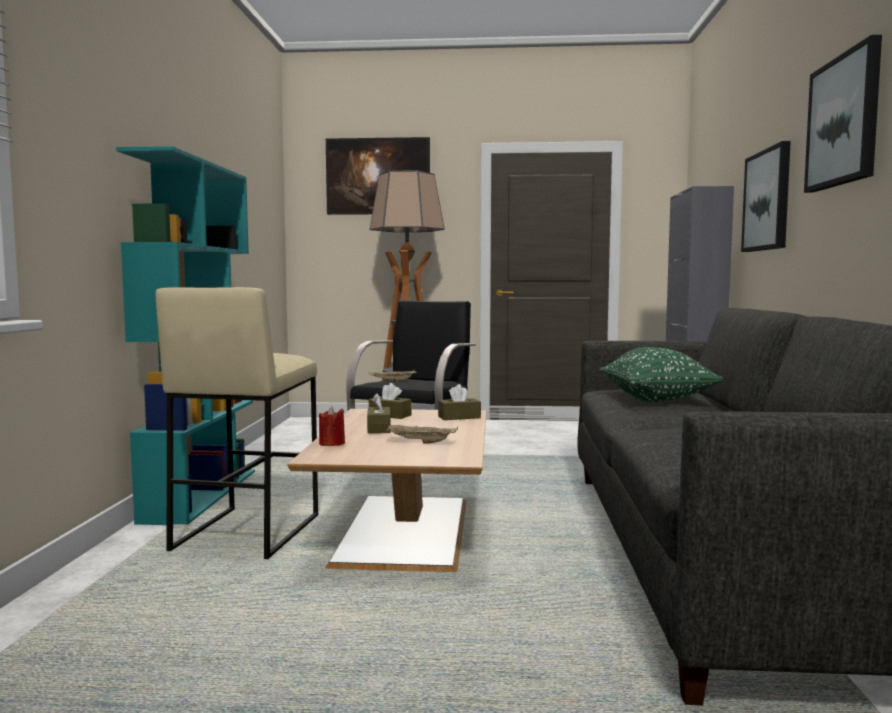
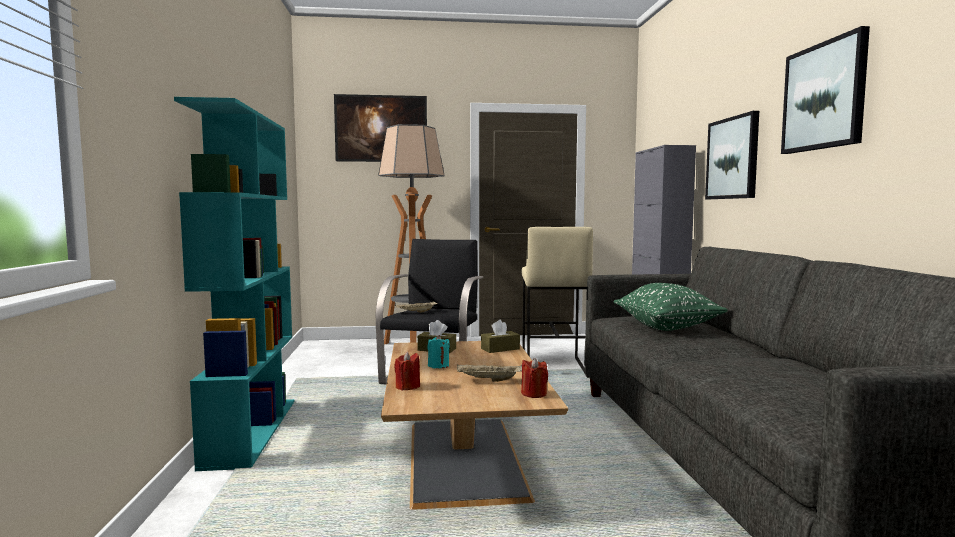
camera: 10 degrees left, 0 degrees up
(246, 532) = (314, 472): beige stool -> beige stool (552, 367)
(379, 428) = (438, 366): brown tissue box -> turquoise candle
(457, 454) = (534, 394): none -> red candle

